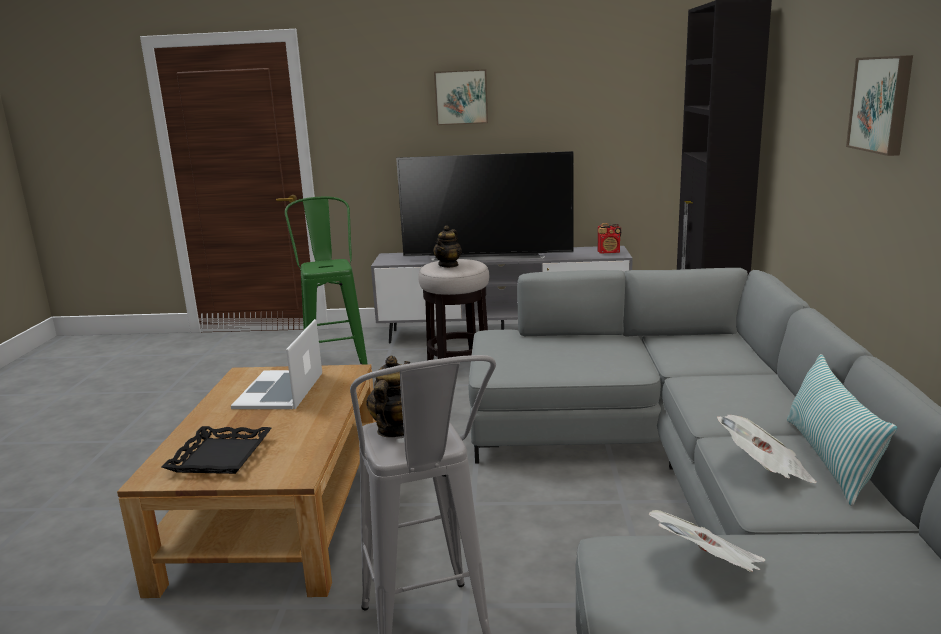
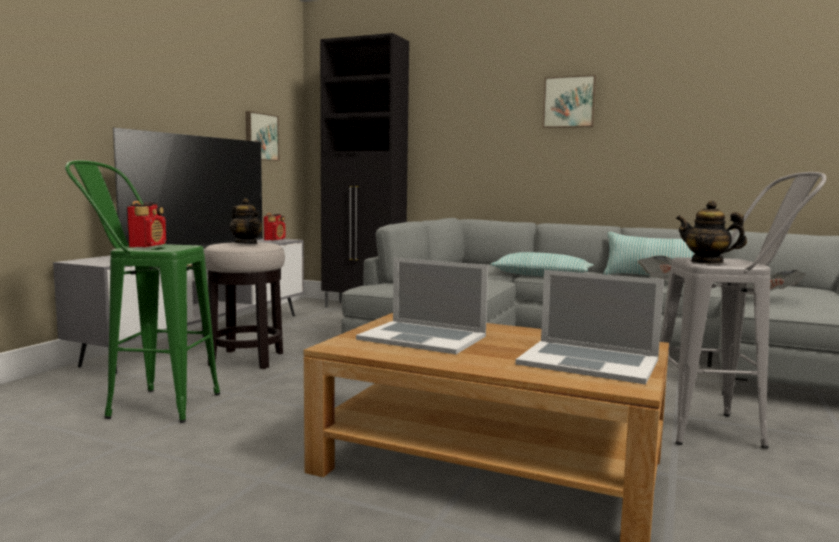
camera: 70 degrees left, 10 degrees down
(221, 456) = (588, 362): black tray -> laptop
(329, 262) = (148, 246): none -> radio
(461, 97) = (138, 73): picture -> picture (260, 137)
(701, 386) = (541, 275): none -> pillow

